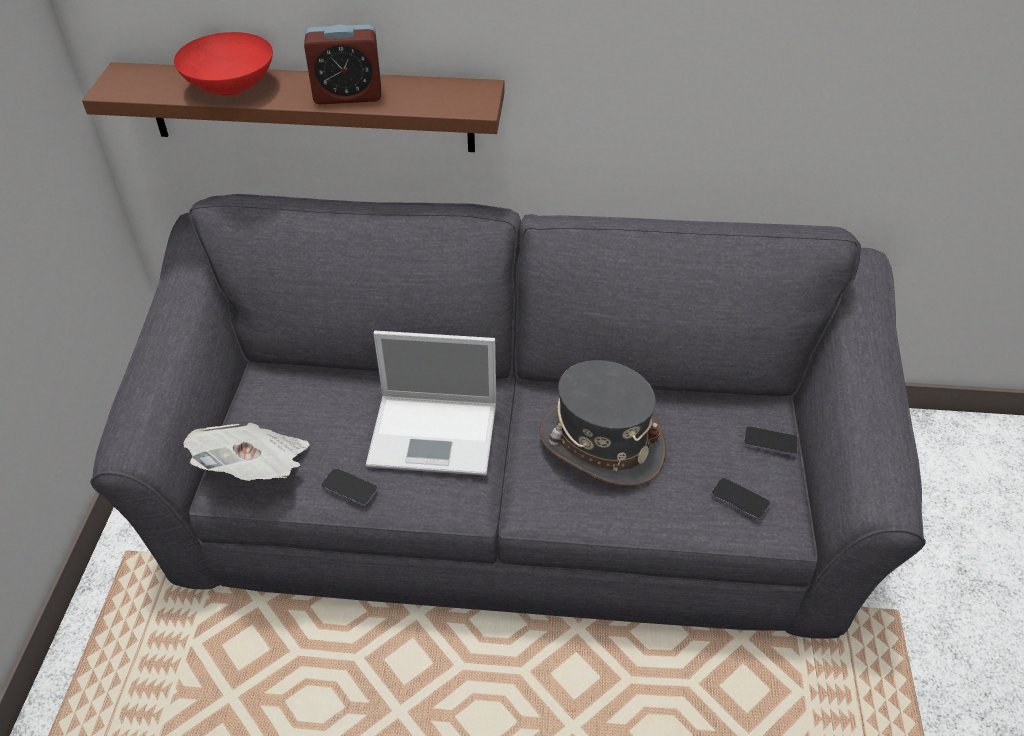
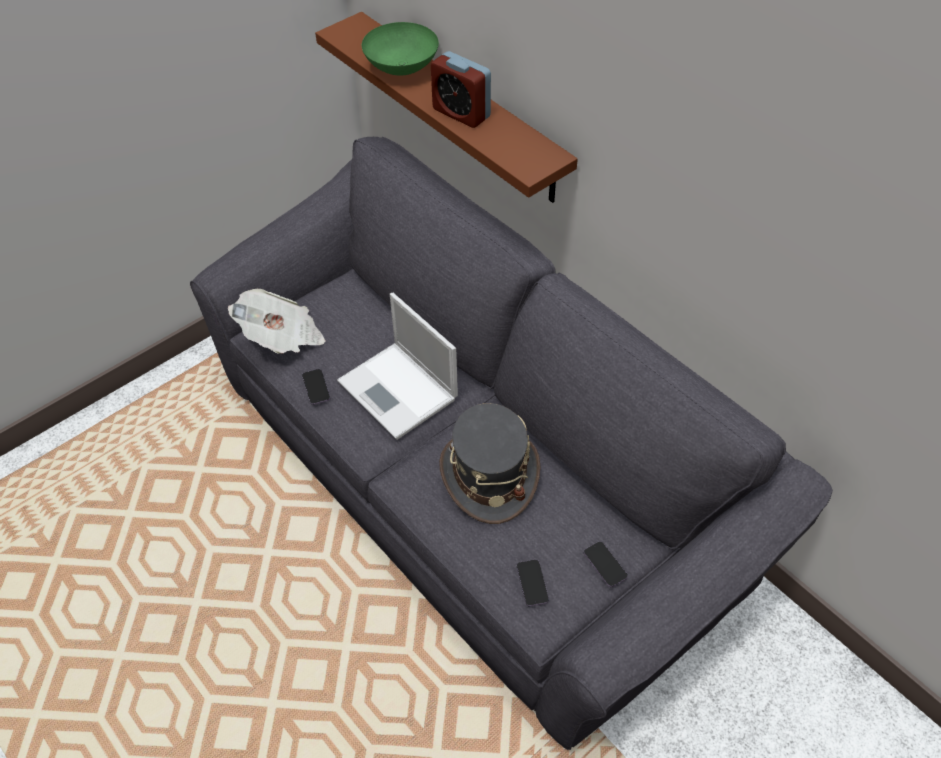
camera: 45 degrees right, 5 degrees up
(230, 87) = (401, 68): red bowl -> green bowl

